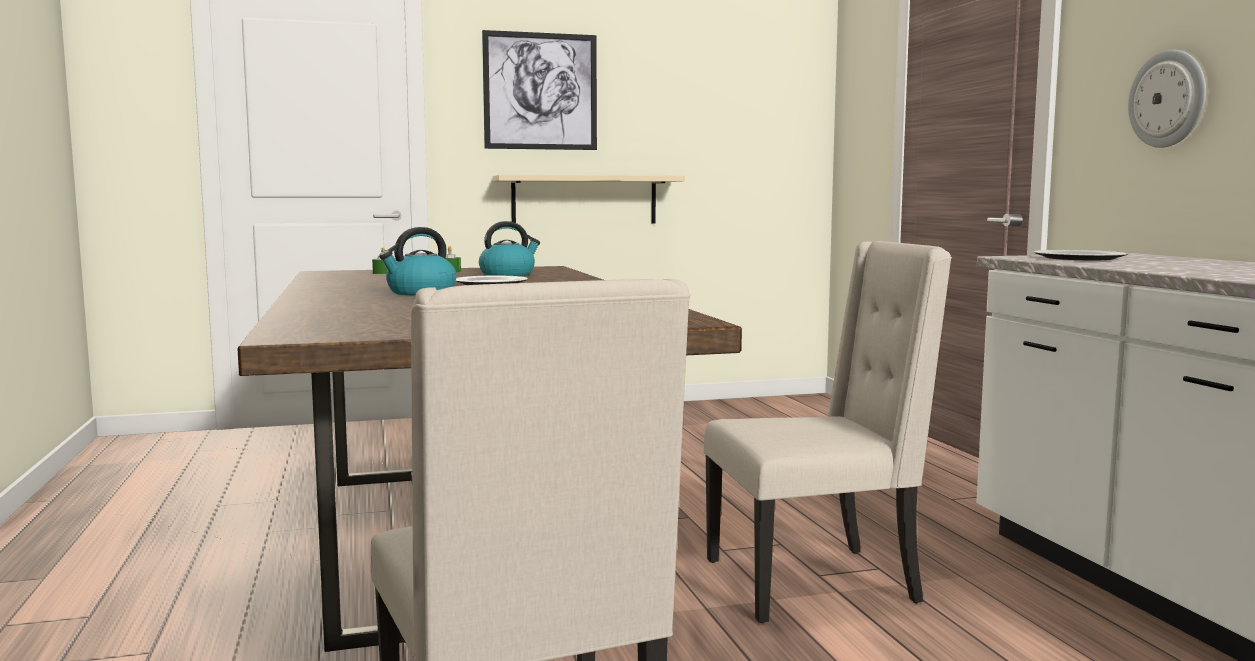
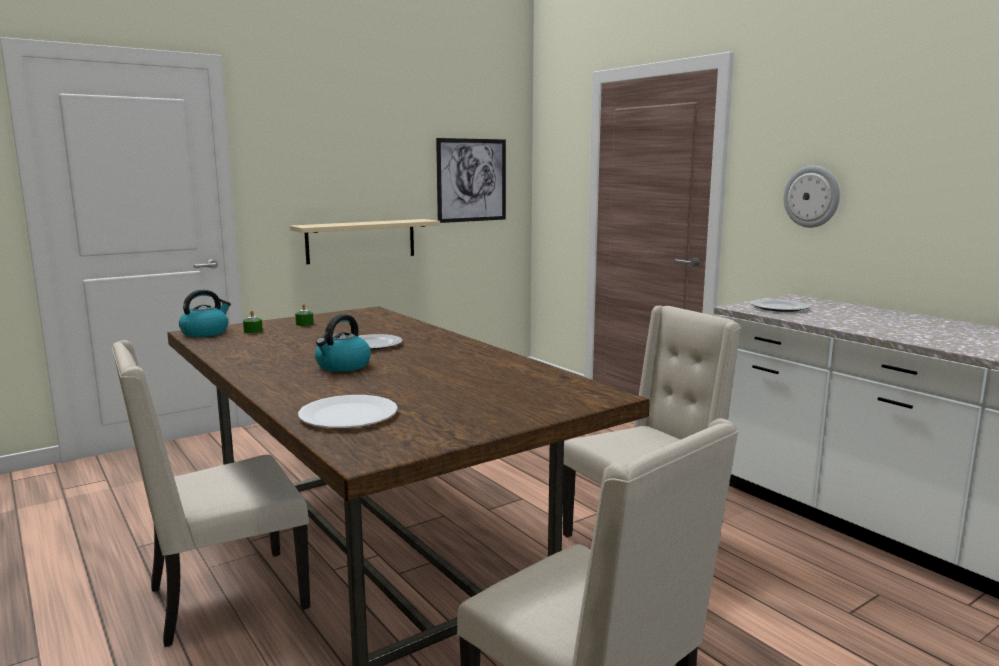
camera: 20 degrees left, 5 degrees up
(257, 560) = (224, 598): none -> beige chair
(345, 315) = (348, 415): none -> white plate
(508, 274) = (360, 326): kettle -> kettle (205, 333)
(540, 91) = (324, 155): picture -> picture (471, 180)

